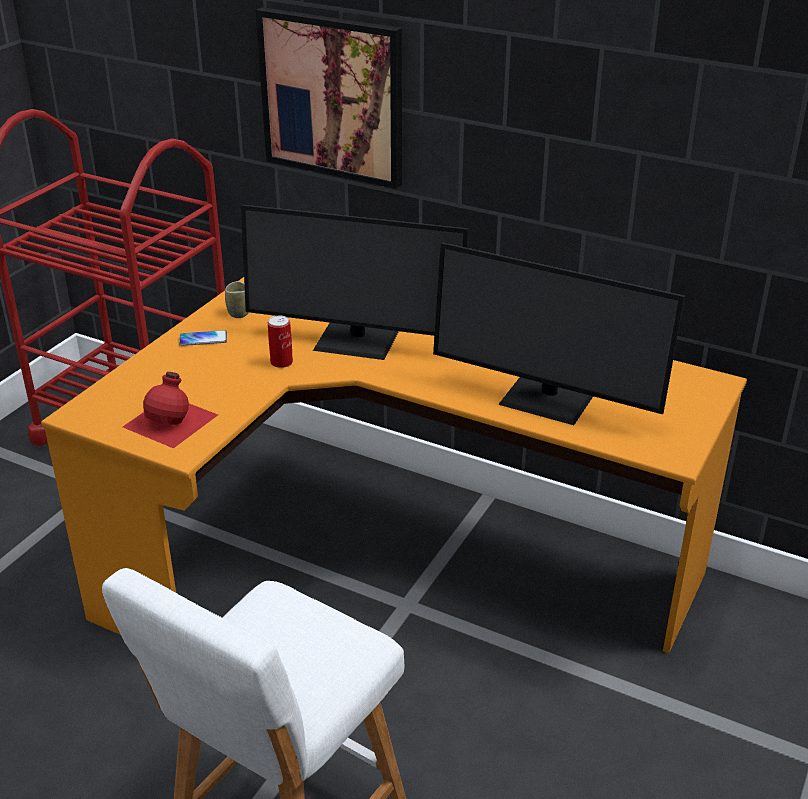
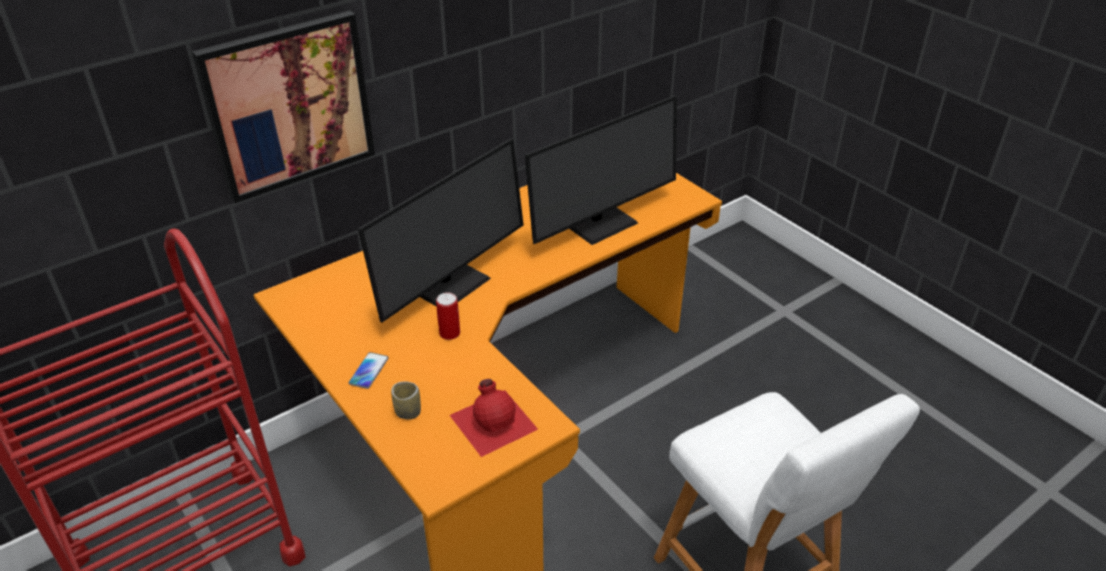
camera: 65 degrees left, 5 degrees up
(239, 313) = (341, 338): cup -> cup (408, 412)

